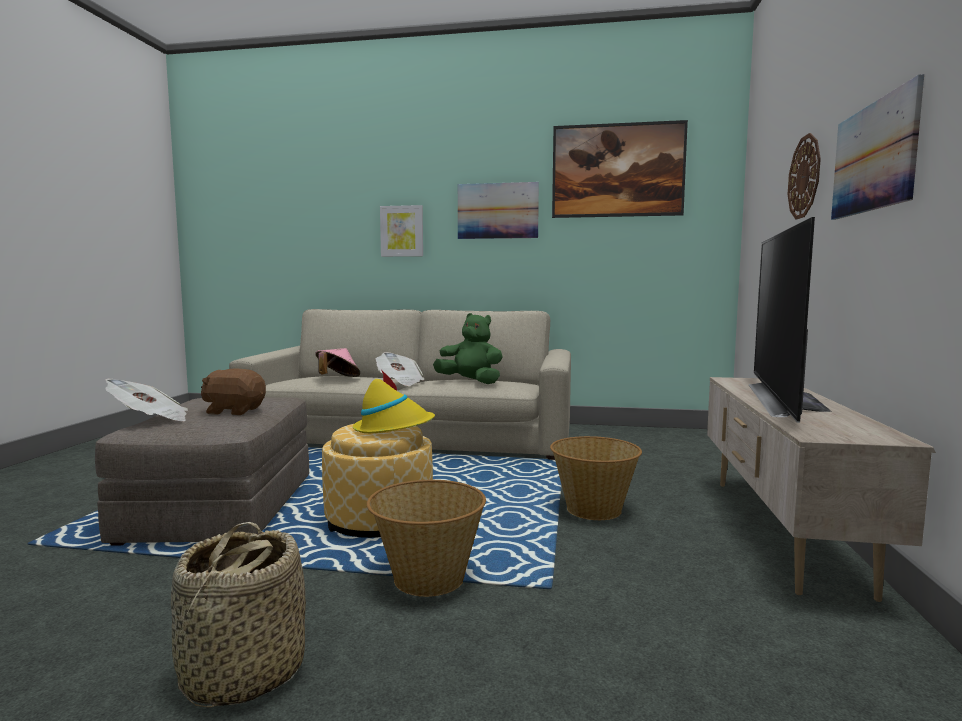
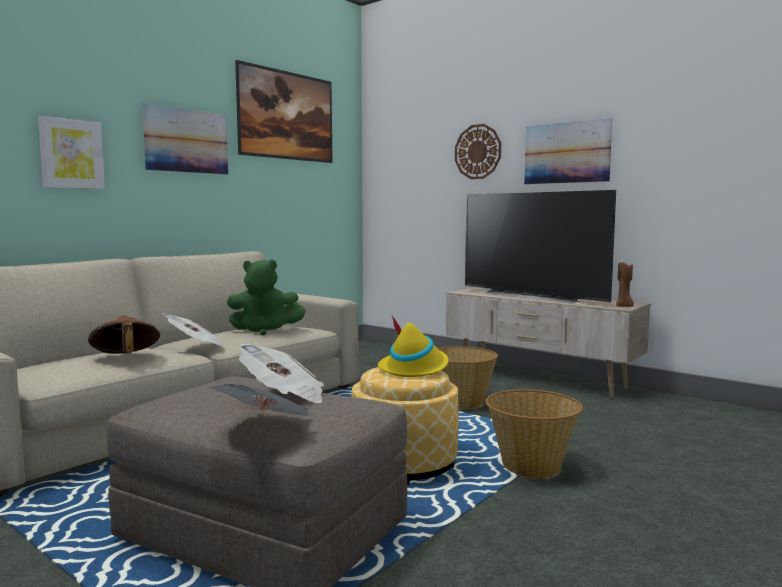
camera: 60 degrees left, 0 degrees up
(234, 411) = (284, 396): brown plush toy -> newspaper
(242, 673) = (638, 545): basket -> none
(338, 379) = (125, 358): pink hat -> brown hat
(471, 382) = (264, 331): green plush toy -> green plush toy turned 150 degrees counterclockwise
(827, 436) = (624, 306): none -> brown candle

